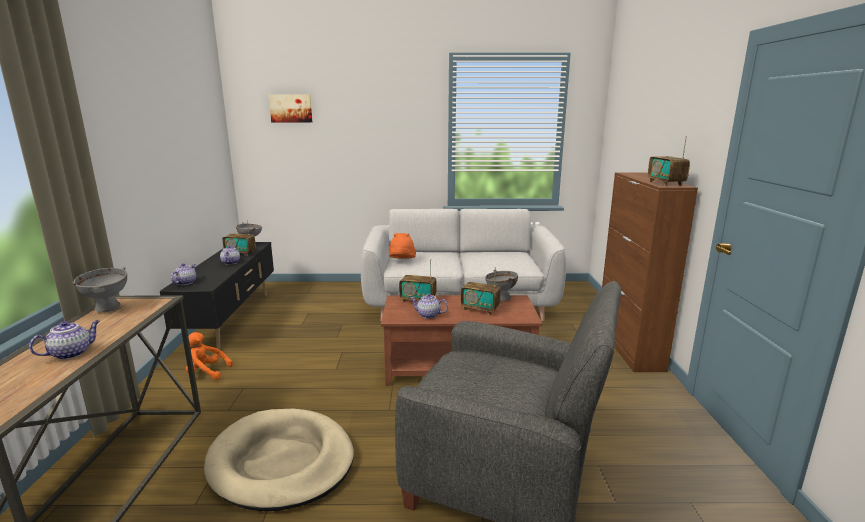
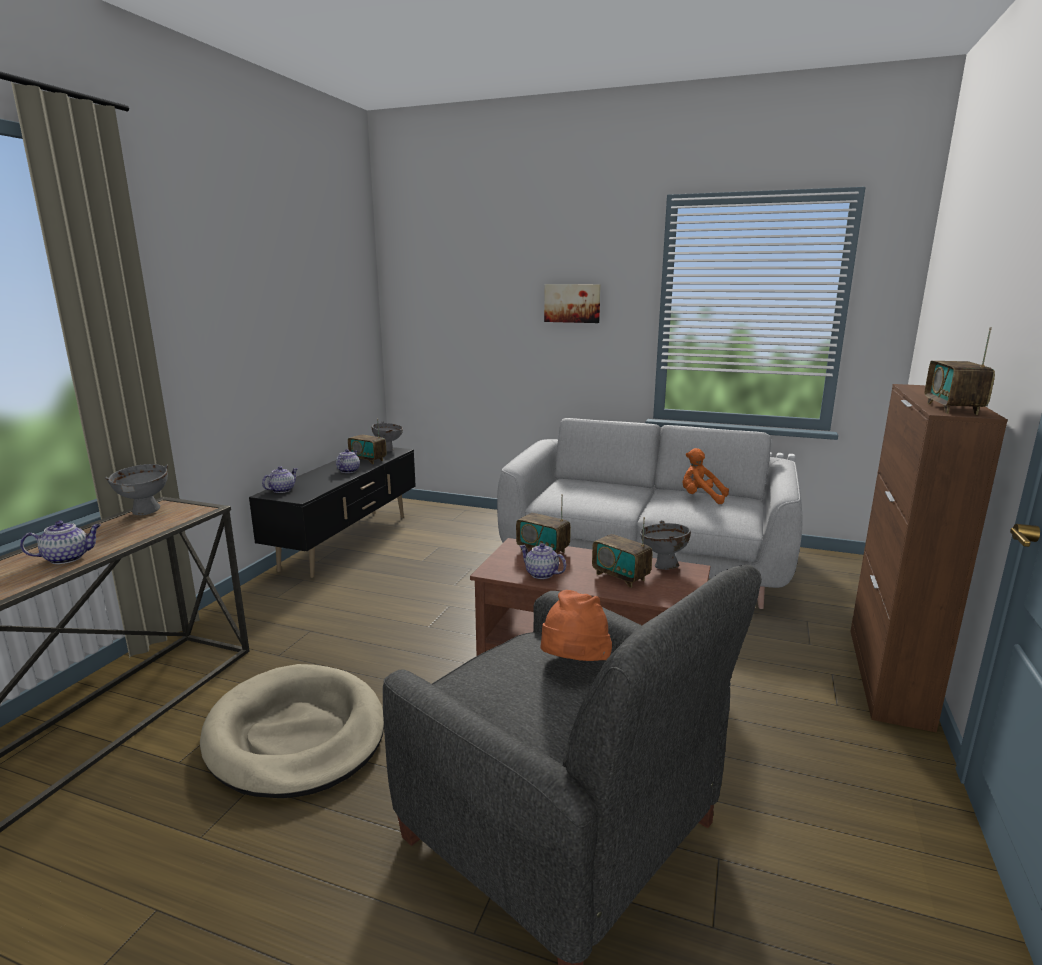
camera: 20 degrees right, 0 degrees up
(206, 372) = (283, 604): orange plush toy -> orange plush toy (700, 498)
(291, 108) = (453, 276): picture -> picture (572, 303)
(402, 261) = (558, 493): orange hat -> orange hat (573, 664)

